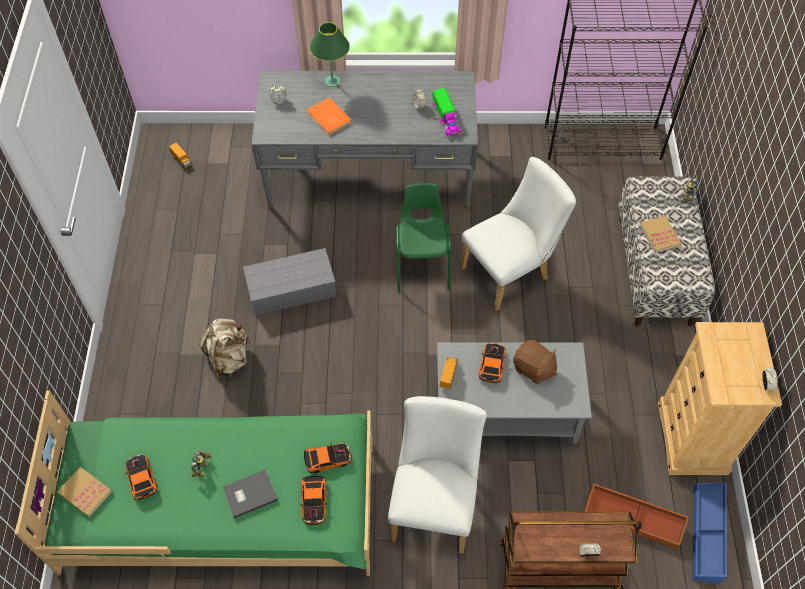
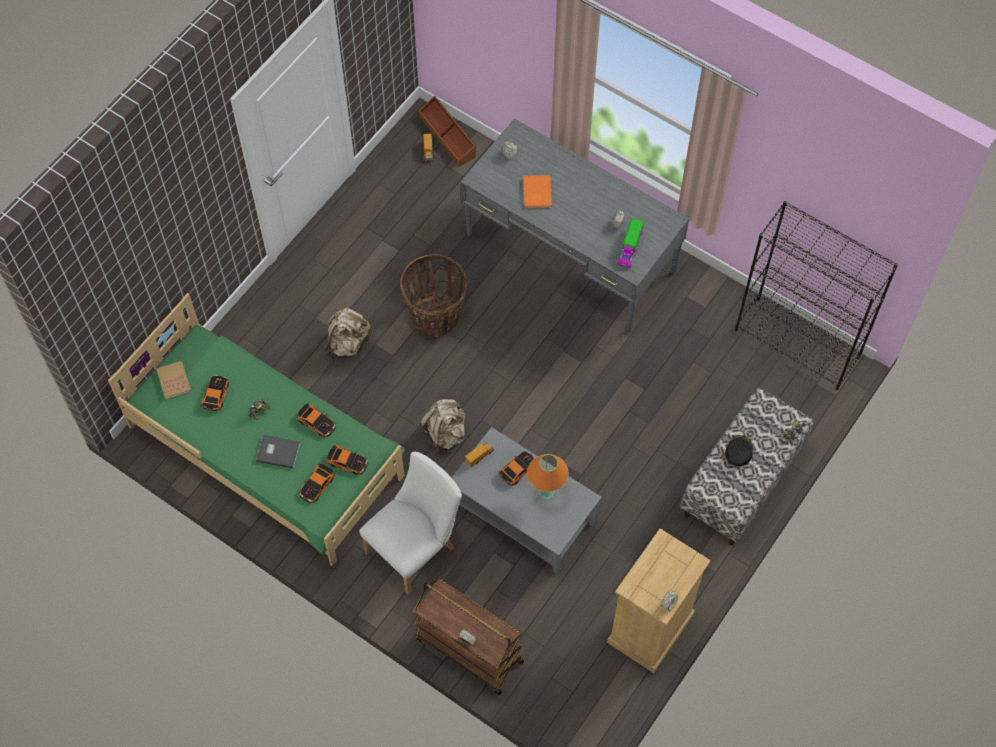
camera: 35 degrees right, 5 degrees up
(268, 440) = (317, 422): none -> toy car
(292, 288) = (436, 315): grey storage box -> basket
(332, 81) = (565, 161): green table lamp -> none
(381, 383) = (445, 434): none -> beige backpack
(422, 265) = (551, 359): green chair -> none
(510, 271) = (619, 407): white chair -> none
(533, 368) = (546, 492): brown plush toy -> orange table lamp
(632, 519) = (551, 654): brown storage box -> brown storage box (448, 136)
(659, 235) = (738, 451): book -> black cap
(707, 535) = (597, 702): blue storage box -> none

